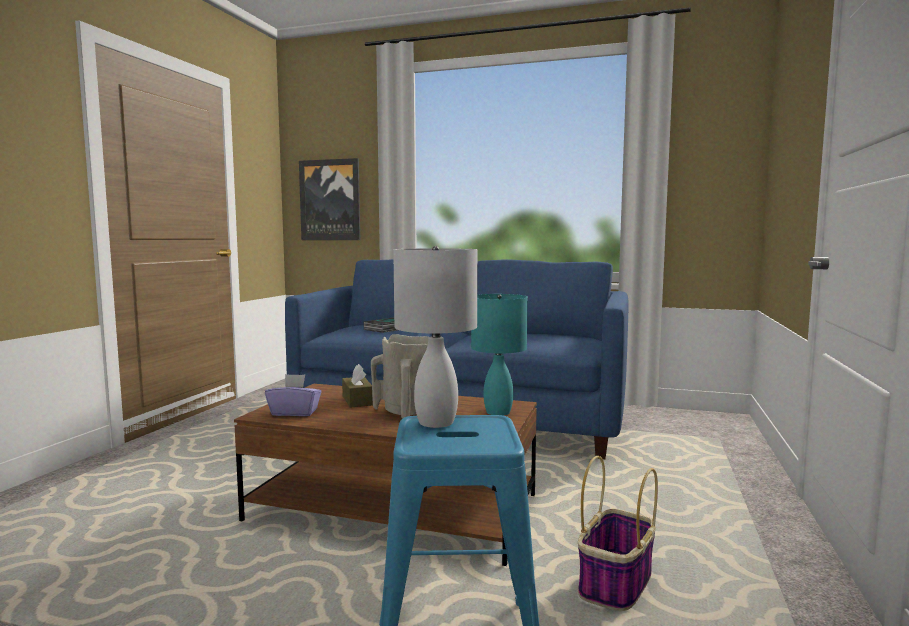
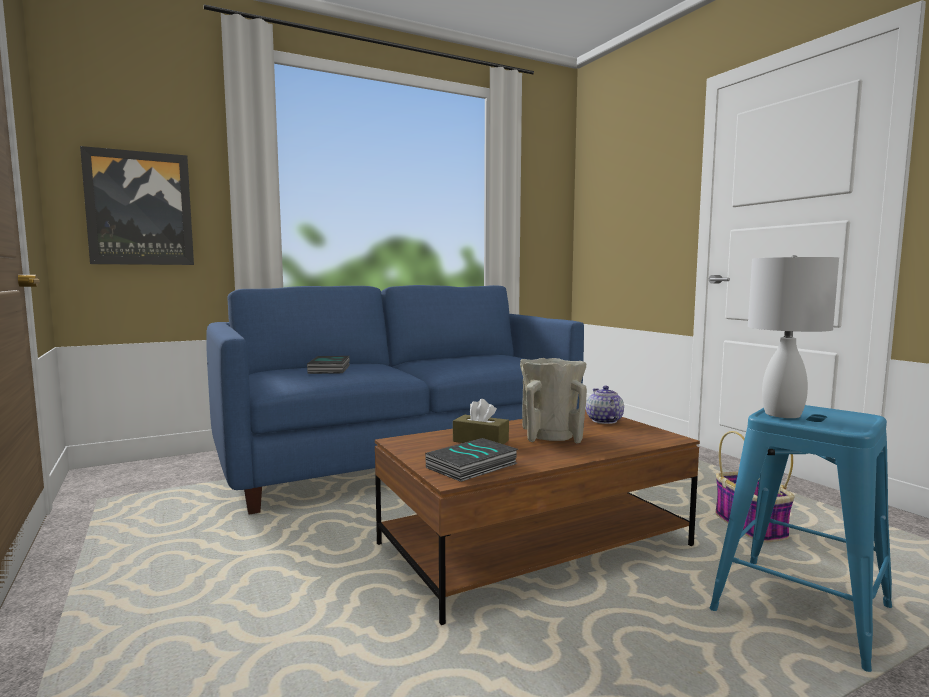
camera: 45 degrees left, 0 degrees up
(294, 412) = (472, 466): purple tissue box -> book
(497, 412) = (604, 421): turquoise table lamp -> teapot

